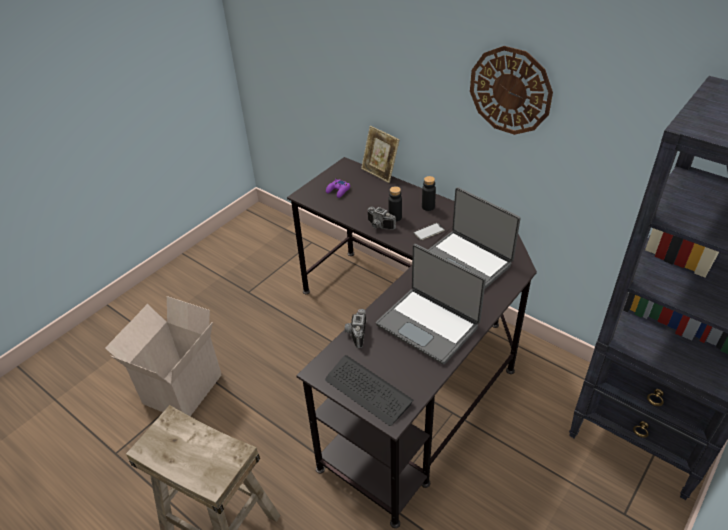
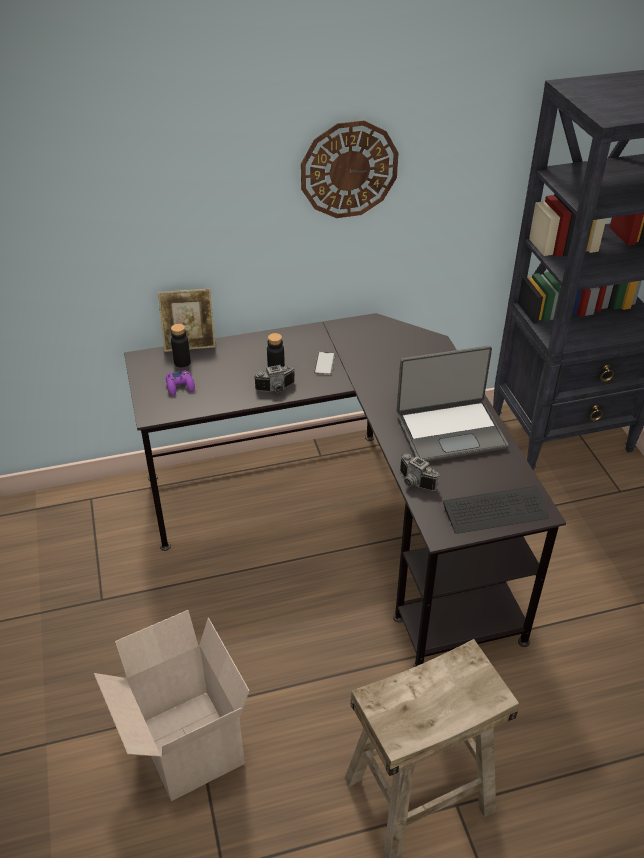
camera: 55 degrees left, 0 degrees up
(428, 207) = (287, 344): black bottle -> black bottle (182, 362)
(466, 261) = (393, 365): laptop -> none

